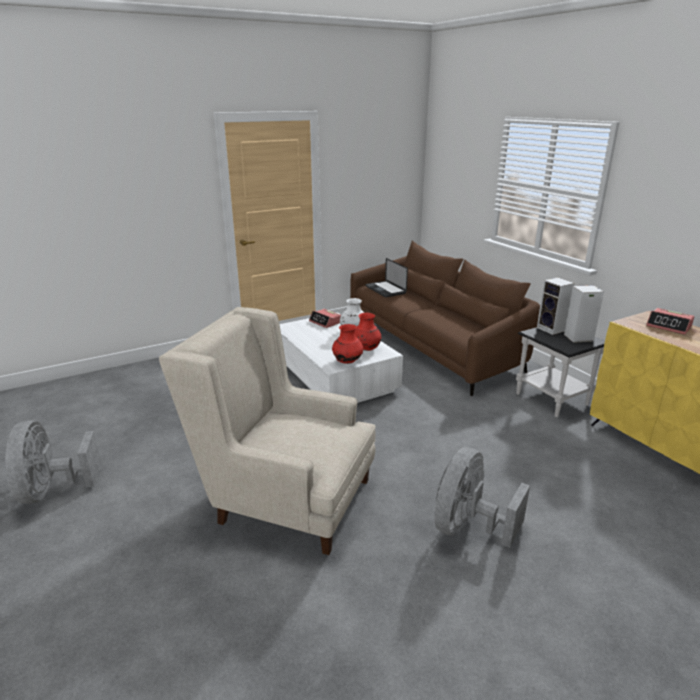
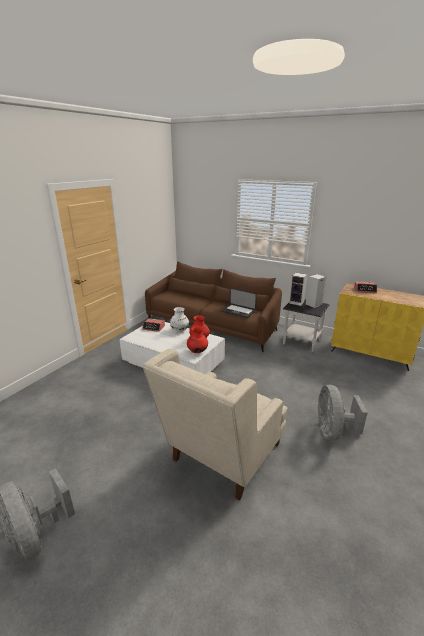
camera: 30 degrees left, 0 degrees up
(284, 497) = (222, 458): beige armchair -> beige armchair turned 45 degrees counterclockwise
(385, 290) = (173, 296): laptop -> laptop (238, 311)

